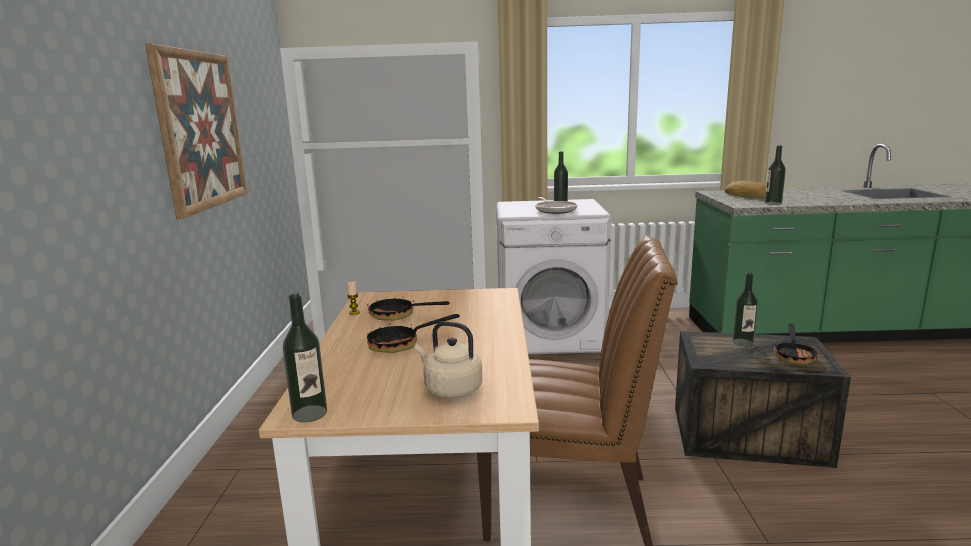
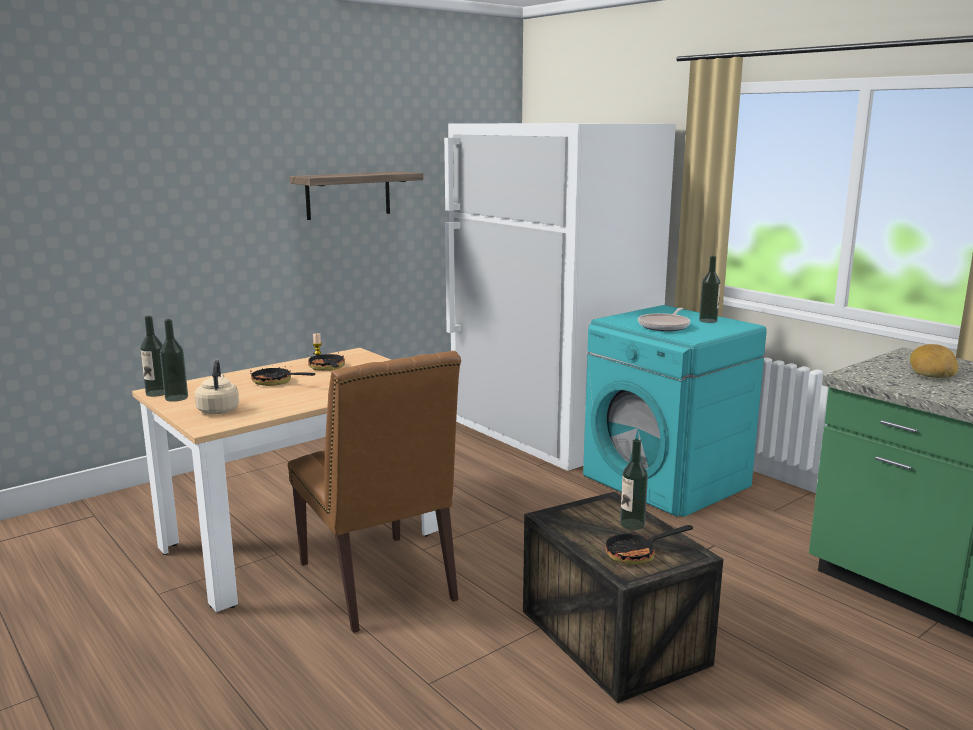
camera: 50 degrees right, 0 degrees up
(201, 130) = (348, 195): picture -> shelf
(551, 336) = (664, 481): white washing machine -> turquoise washing machine
(773, 203) = (904, 385): bottle -> bottle (176, 398)

